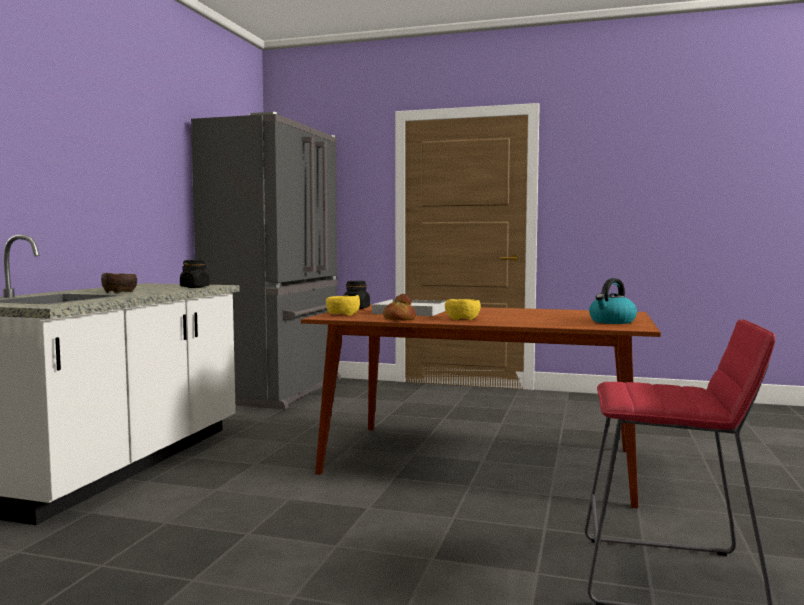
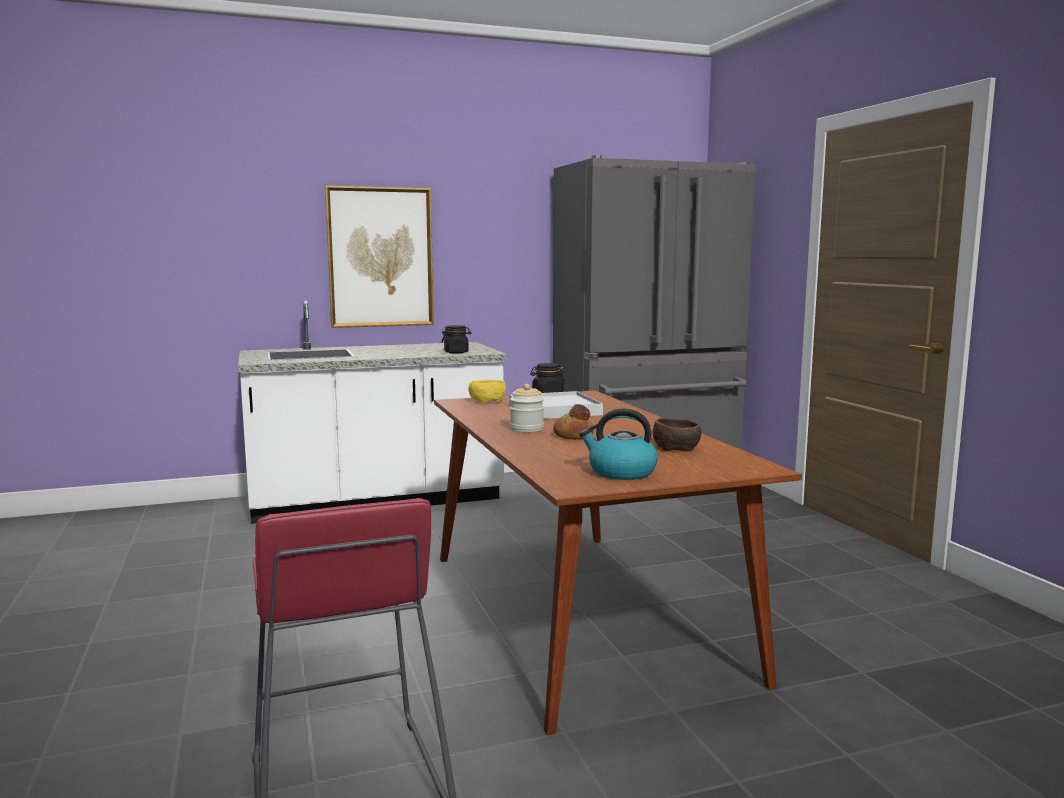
camera: 55 degrees right, 5 degrees up
(66, 189) = (380, 257): none -> picture
(120, 292) = (380, 352): brown bowl -> brown bowl (677, 448)
(399, 319) = (482, 416): bread -> bread (573, 435)
(462, 318) = (527, 429): yellow bowl -> jar

